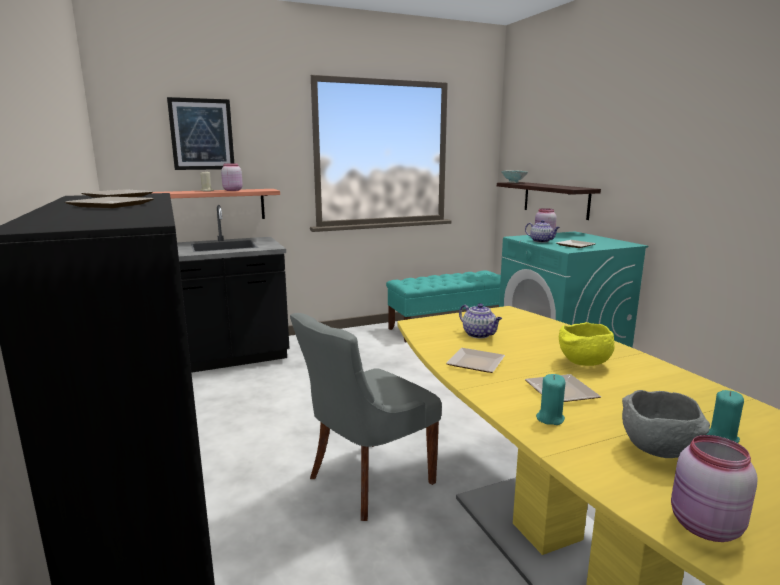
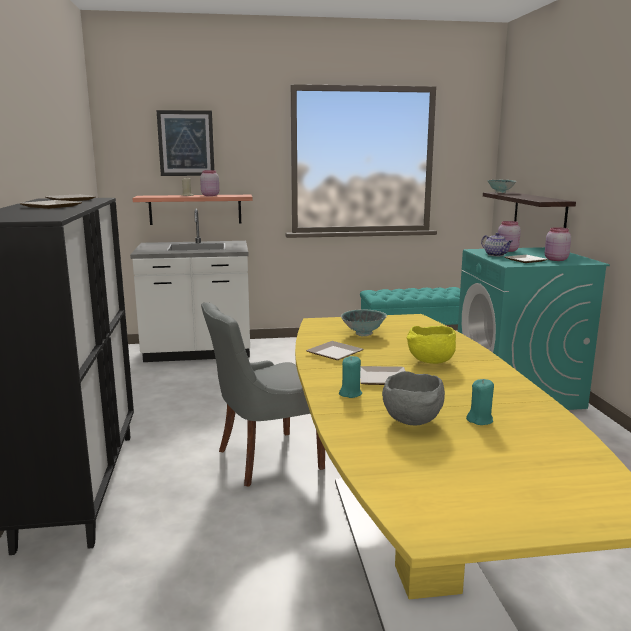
camera: 15 degrees right, 0 degrees up
(228, 358) = (198, 353): black counter -> white counter
(479, 335) = (363, 334): teapot -> bowl
(704, 527) = (383, 463): pink jar -> pink jar (555, 259)

